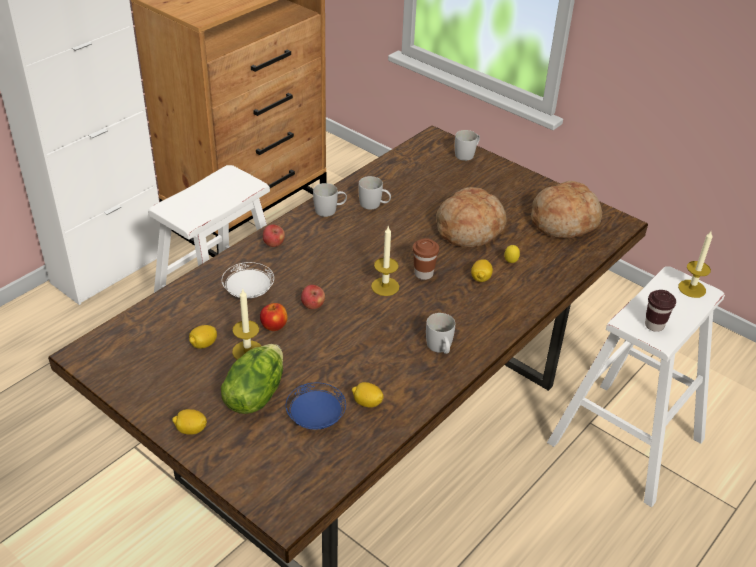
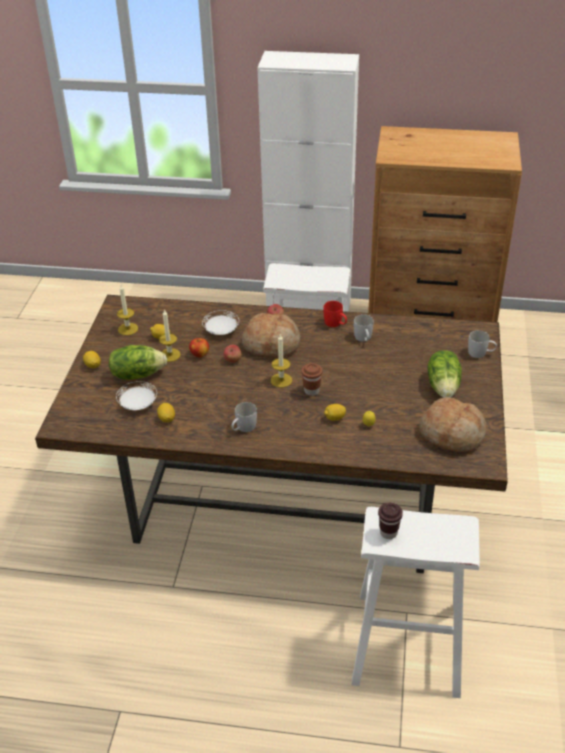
camera: 60 degrees right, 0 degrees up
(316, 418) = (138, 405): blue plate -> white plate
(330, 210) = (335, 324): white mug -> red mug
(469, 228) = (386, 391): bread -> bread (271, 344)
(494, 194) = (444, 386): none -> lettuce
(692, 288) = (460, 541): candle -> candle (128, 329)

